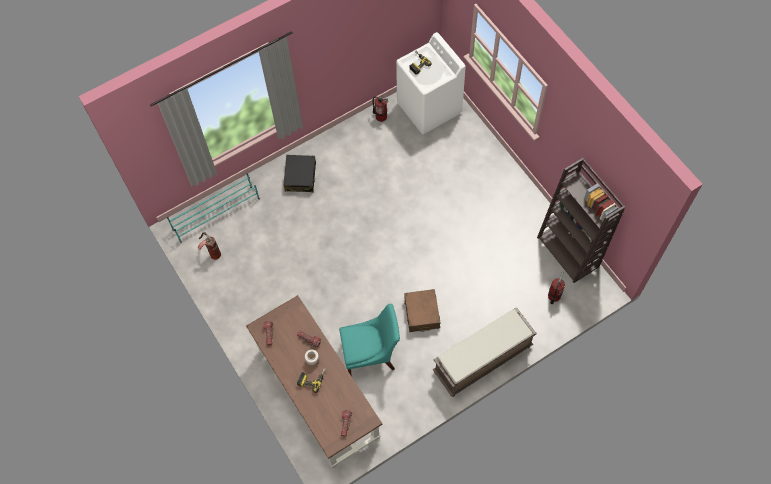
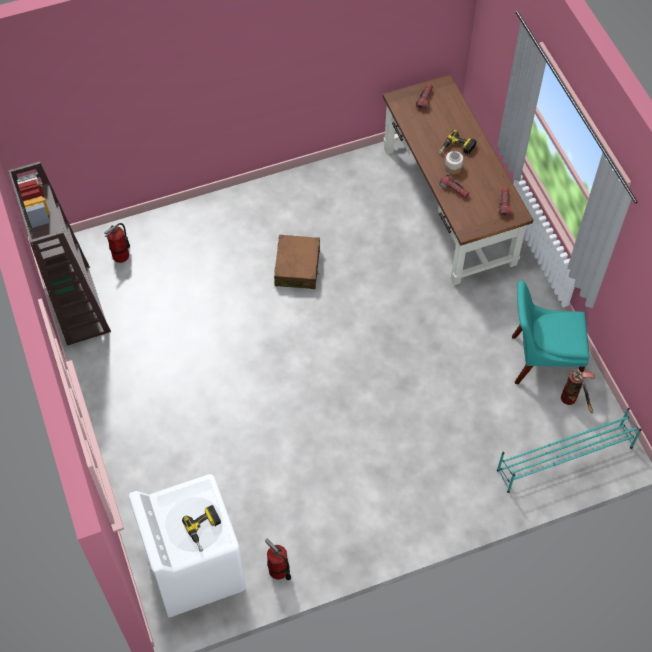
camera: 170 degrees left, 5 degrees down
(300, 177) = (428, 491): black suitcase -> none
(371, 354) = (374, 234): turquoise chair -> turquoise chair (540, 359)
(482, 360) = (238, 203): brown bench -> none

